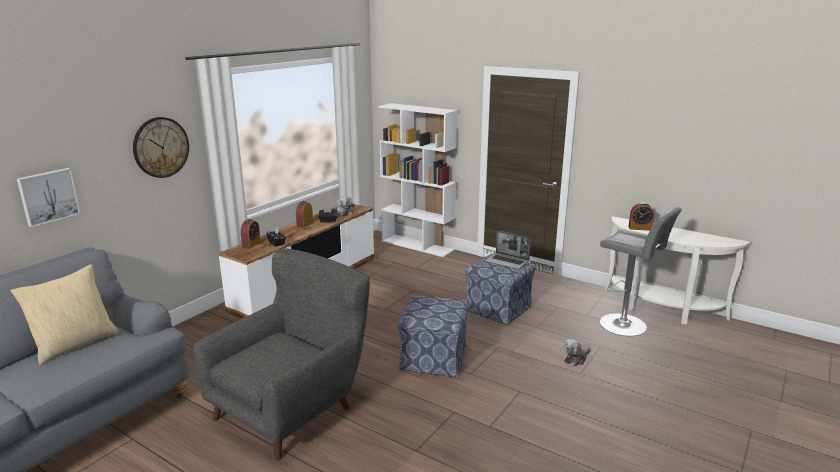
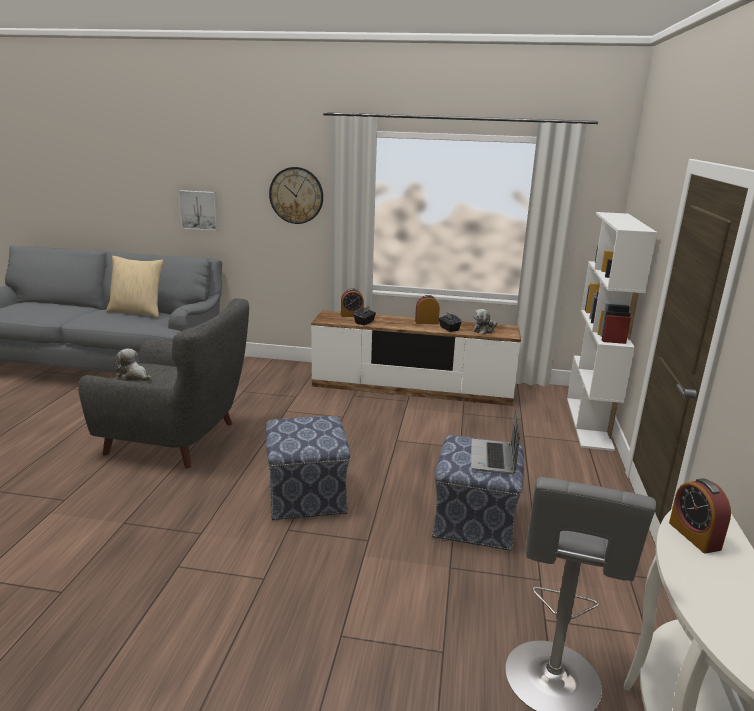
camera: 65 degrees right, 0 degrees up
(575, 359) = (382, 625): plush toy -> plush toy (134, 377)

